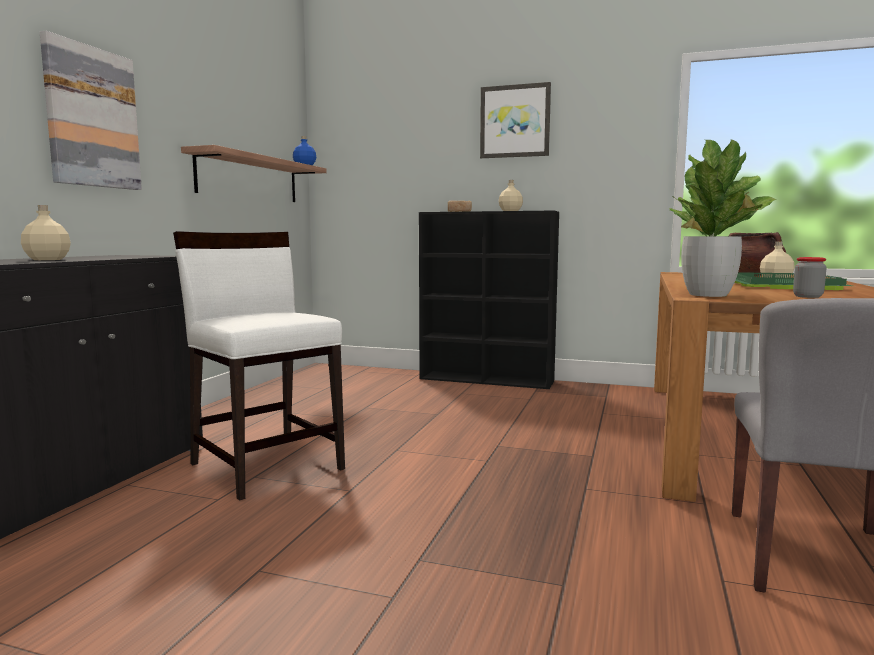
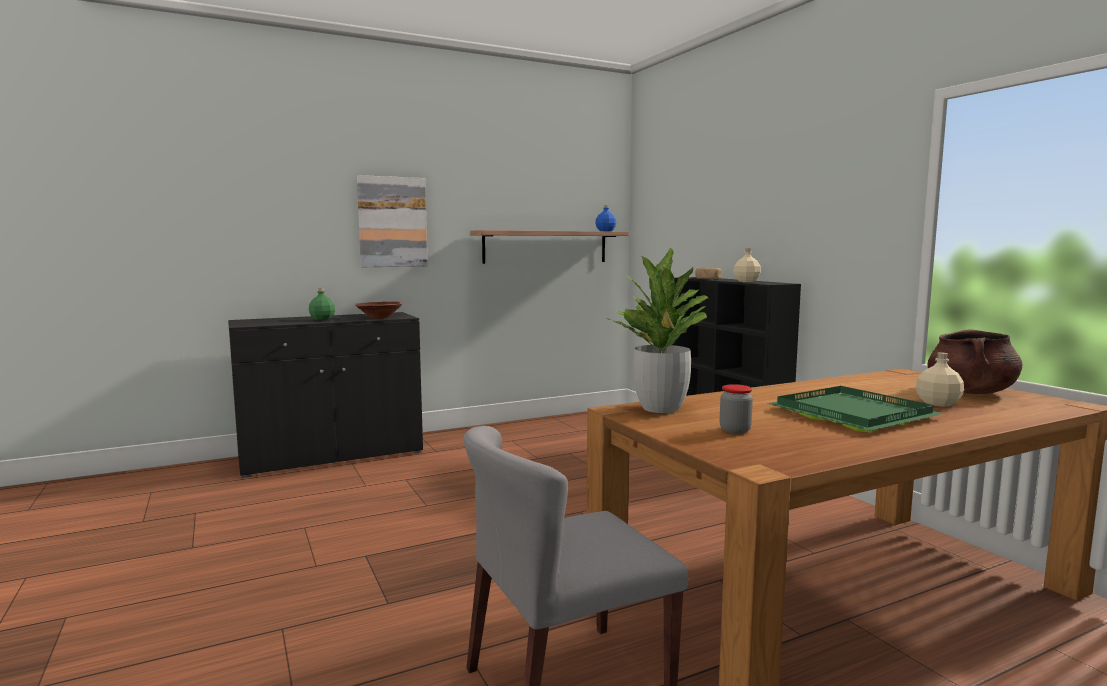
camera: 45 degrees right, 0 degrees up
(47, 259) = (322, 319): beige bottle -> green bottle
(131, 256) = (379, 317): none -> brown bowl
(267, 465) = (425, 475): white chair -> none
(515, 121) = (770, 182): picture -> none

